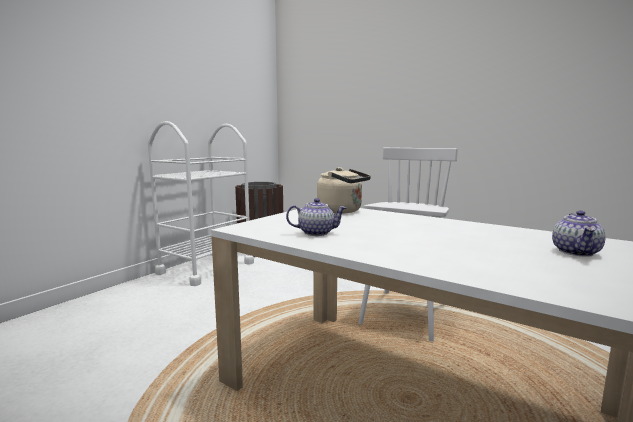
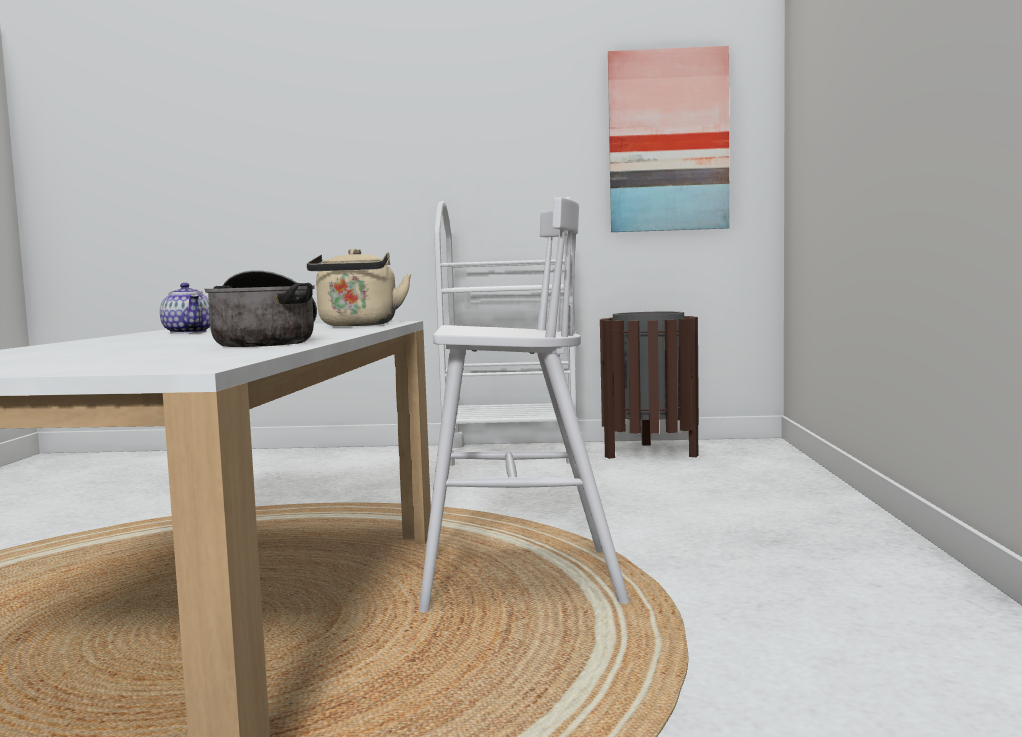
camera: 60 degrees right, 5 degrees down
(242, 97) = (668, 141): none -> picture
(469, 229) = (267, 341): none -> cooking pot
(576, 252) = (122, 359): teapot -> none

